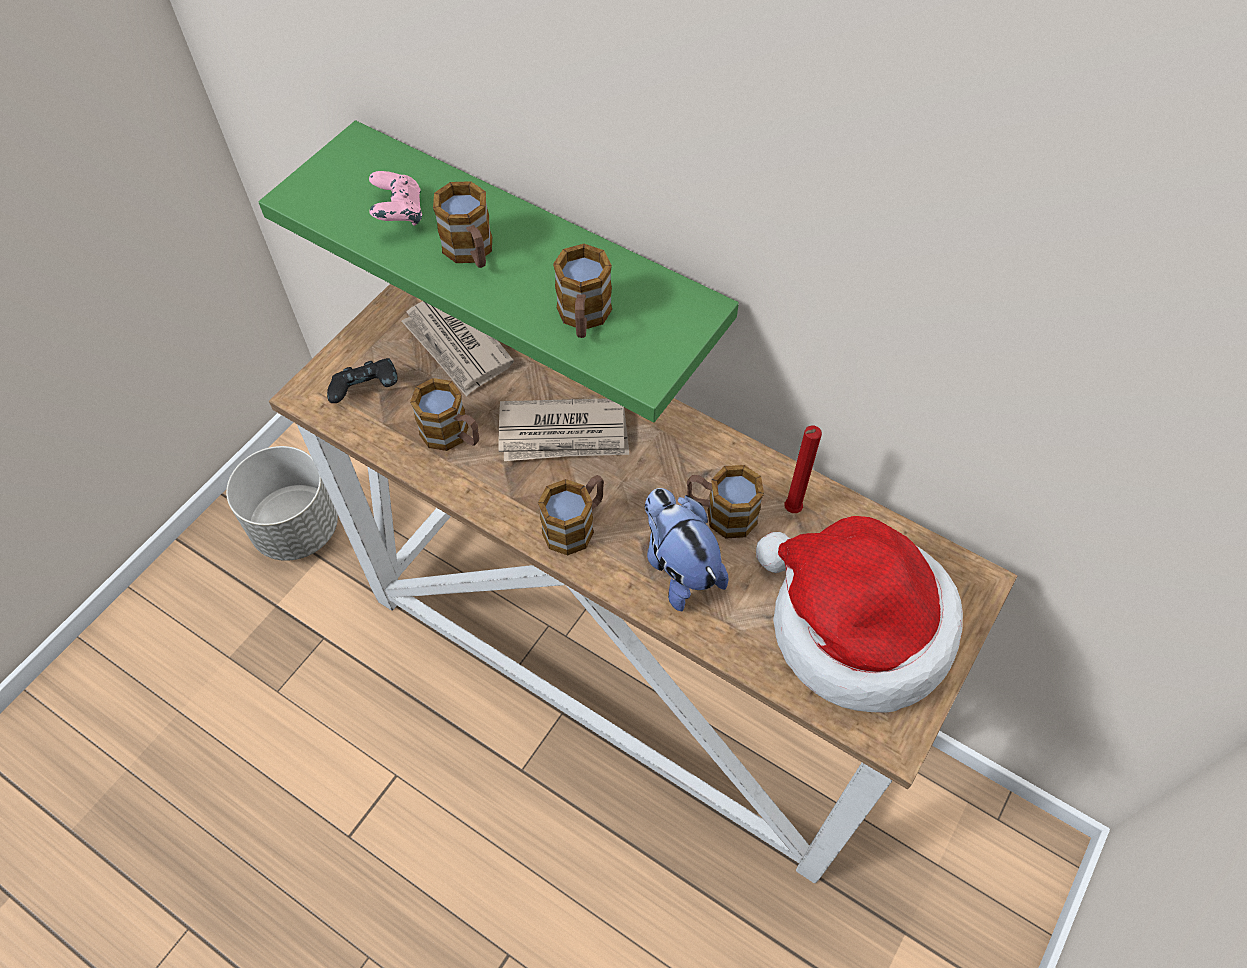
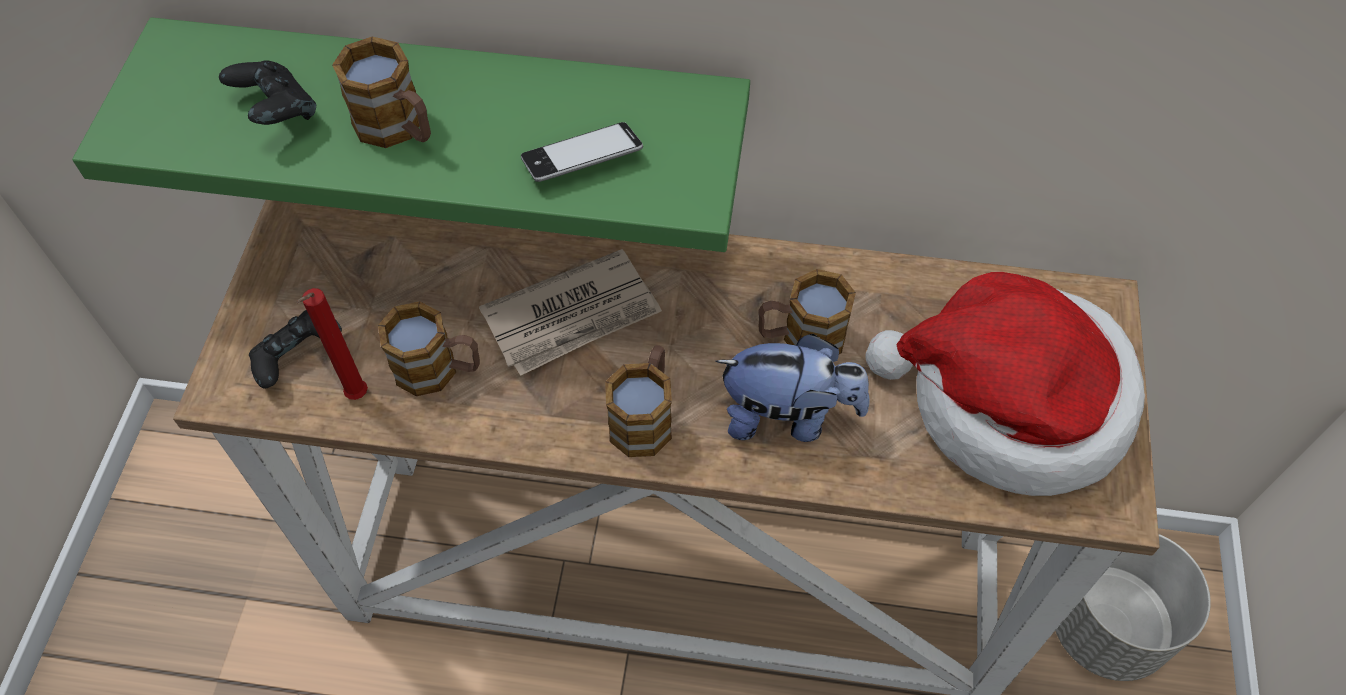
camera: 25 degrees left, 0 degrees up
(298, 528) = (201, 575): grey planter -> grey planter (1107, 627)
(399, 214) = (276, 113): pink game controller -> black game controller
(457, 345) = (386, 260): newspaper -> none
(583, 318) = (582, 159): mug -> phone
(679, 567) = (788, 416): plush toy -> plush toy turned 150 degrees clockwise
(790, 511) = (873, 305): red candle -> red candle (355, 398)

